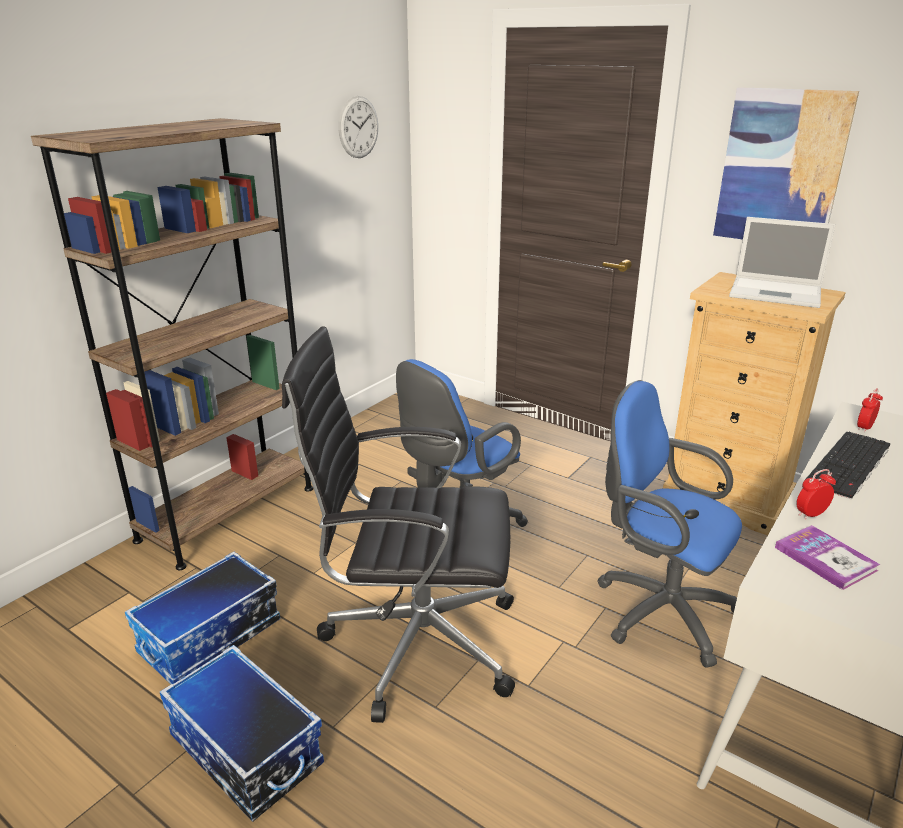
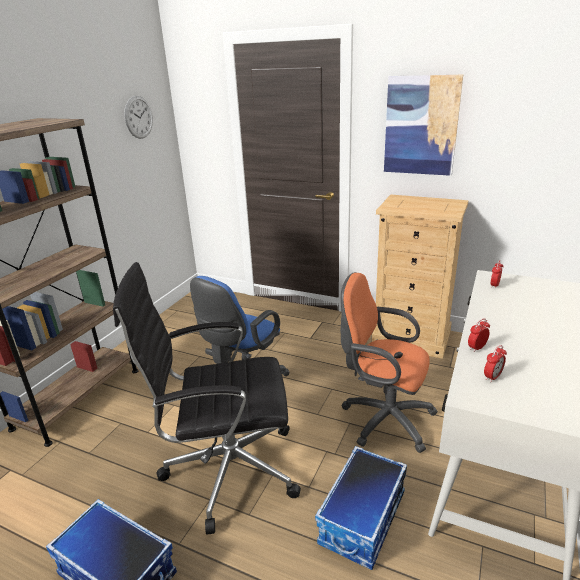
camera: 10 degrees left, 0 degrees up
(210, 638) = (78, 494): storage box -> storage box (363, 519)
(658, 609) = (383, 418): blue office chair -> orange office chair
(777, 293) = (428, 205): laptop -> none
(825, 559) = (492, 377): book -> alarm clock
(850, 465) = (492, 311): keyboard -> none

